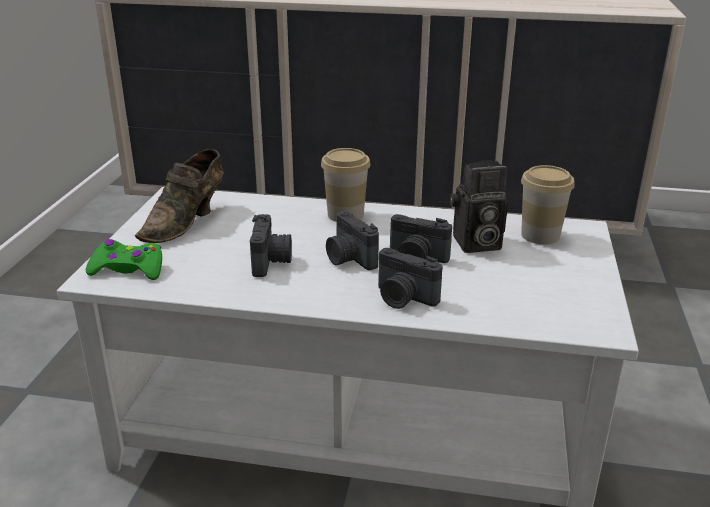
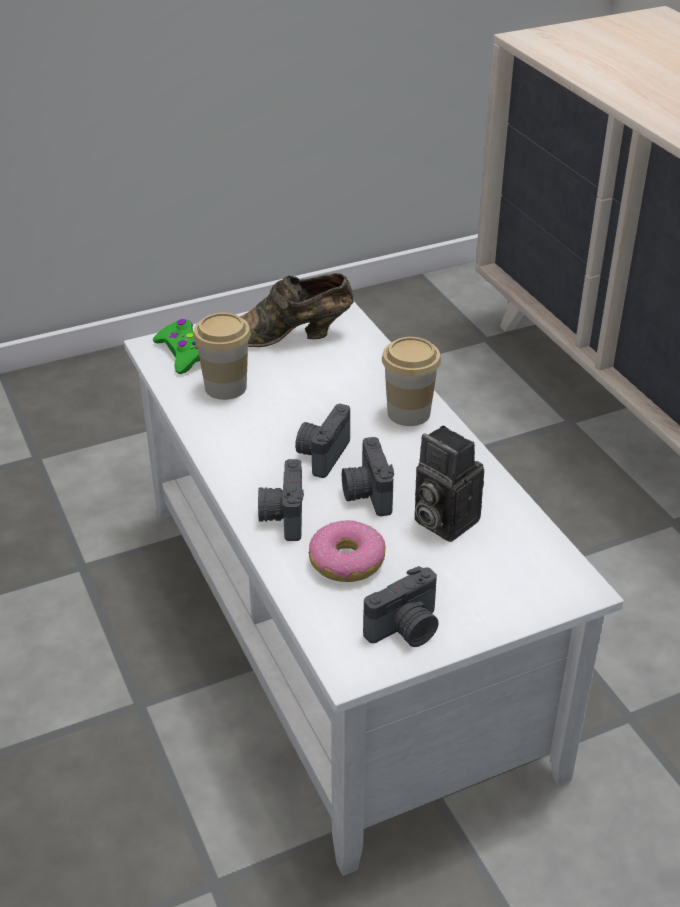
camera: 55 degrees right, 10 degrees up
(271, 261) = (270, 415): camera -> camera (406, 630)
(484, 291) = (346, 562): none -> donut
(540, 235) = (517, 559): cup -> cup (225, 387)

